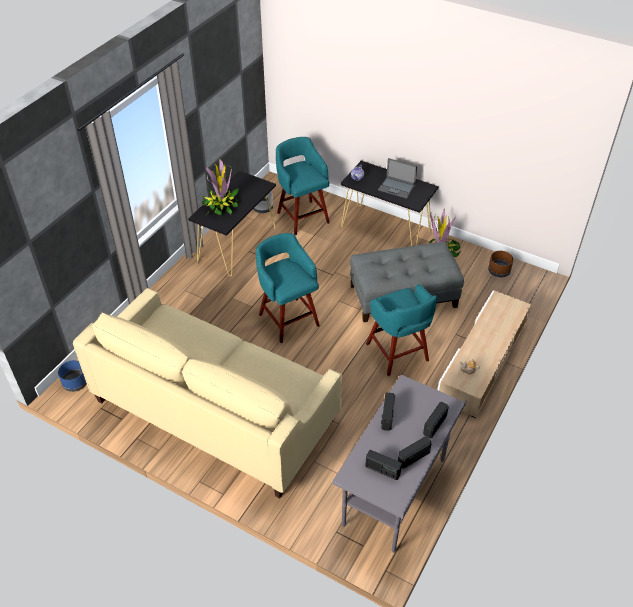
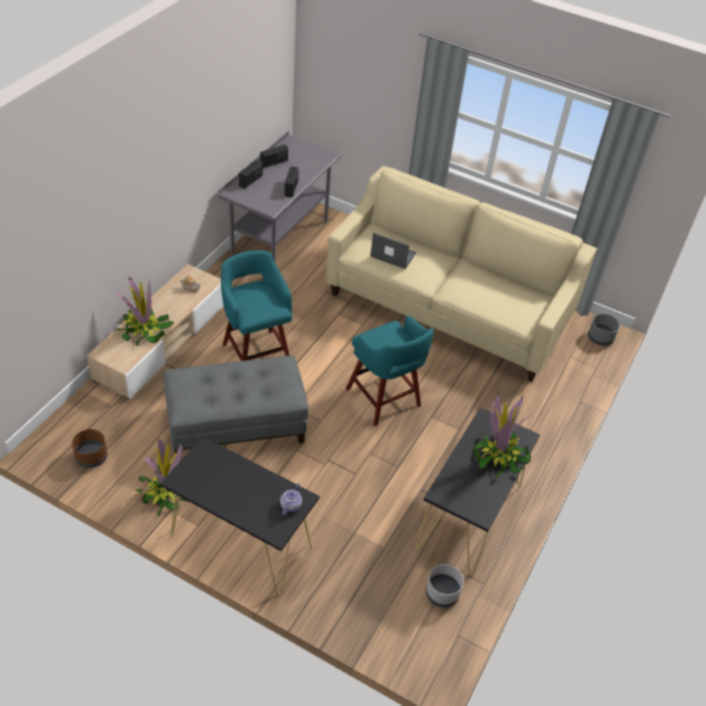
camera: 175 degrees right, 0 degrees up
(75, 383) = (600, 338): blue planter -> grey planter
(302, 216) = (374, 572): turquoise stool -> none
(382, 470) = (300, 157): radio -> none
(397, 188) = (228, 481): laptop -> laptop (392, 254)
(495, 327) = (143, 330): none -> potted plant

